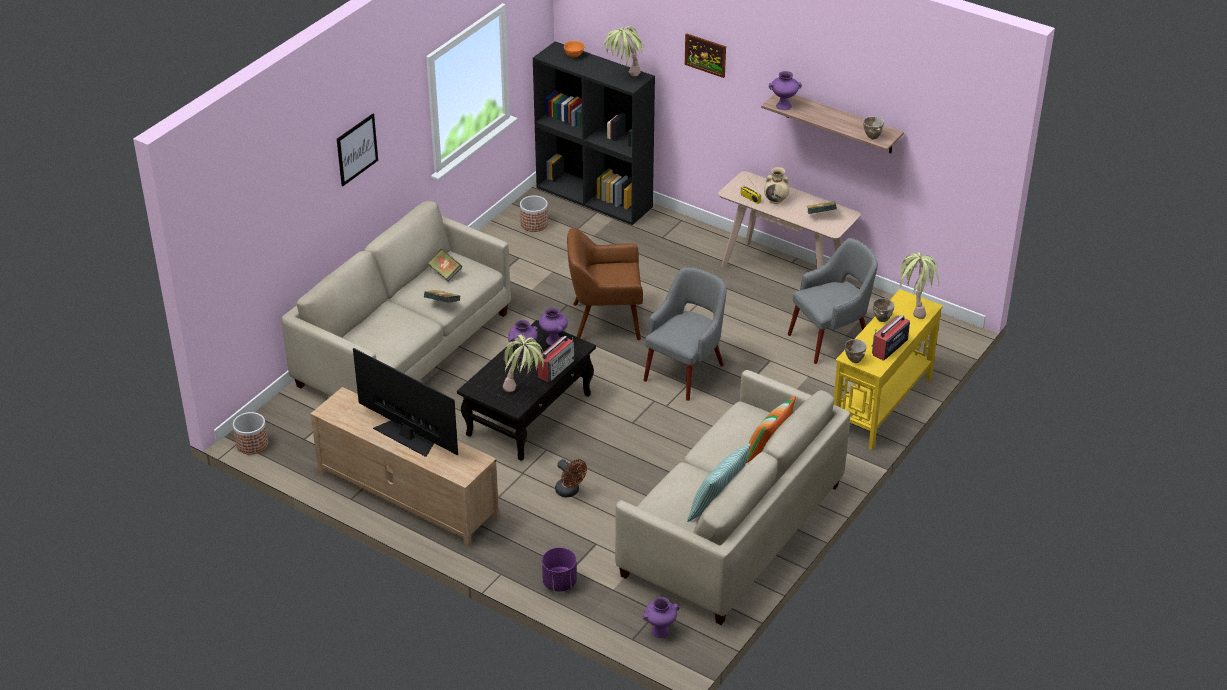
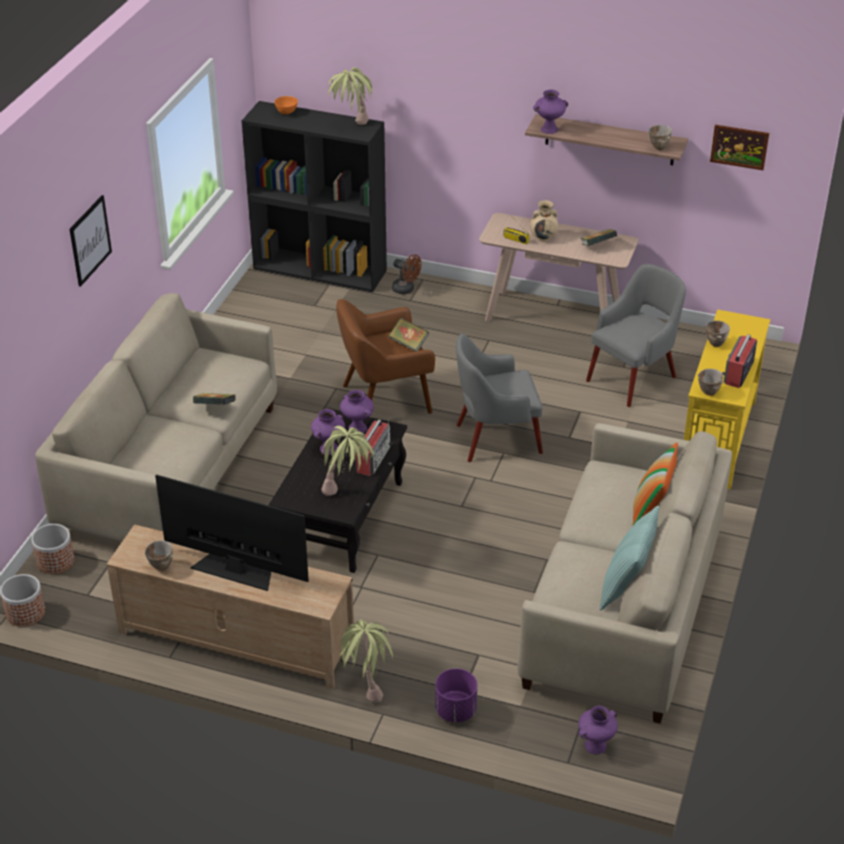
camera: 15 degrees left, 0 degrees up
(350, 423) = (160, 566): none -> bowl
(445, 273) = (204, 372): book -> book (408, 344)
(534, 224) = (265, 307): planter -> planter (55, 561)
(570, 492) = (424, 599): brown fan -> brown fan (406, 289)
(685, 371) = (495, 439): grey armchair -> grey armchair turned 120 degrees counterclockwise
(705, 55) = (444, 88): picture -> picture (739, 147)
(913, 308) = (742, 326): potted plant -> potted plant (365, 686)

